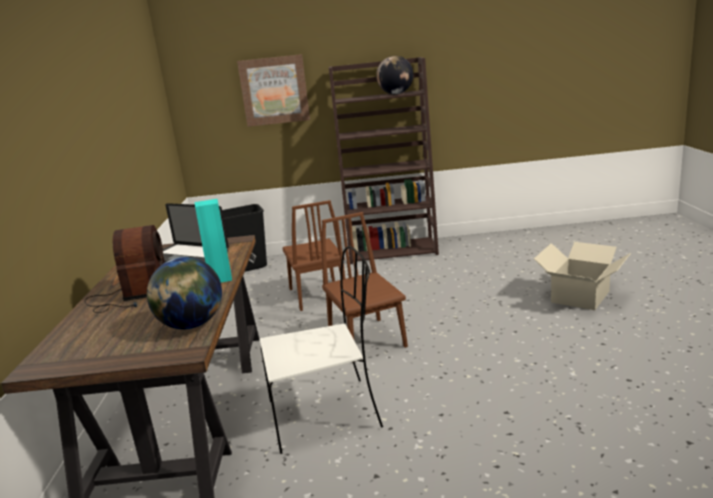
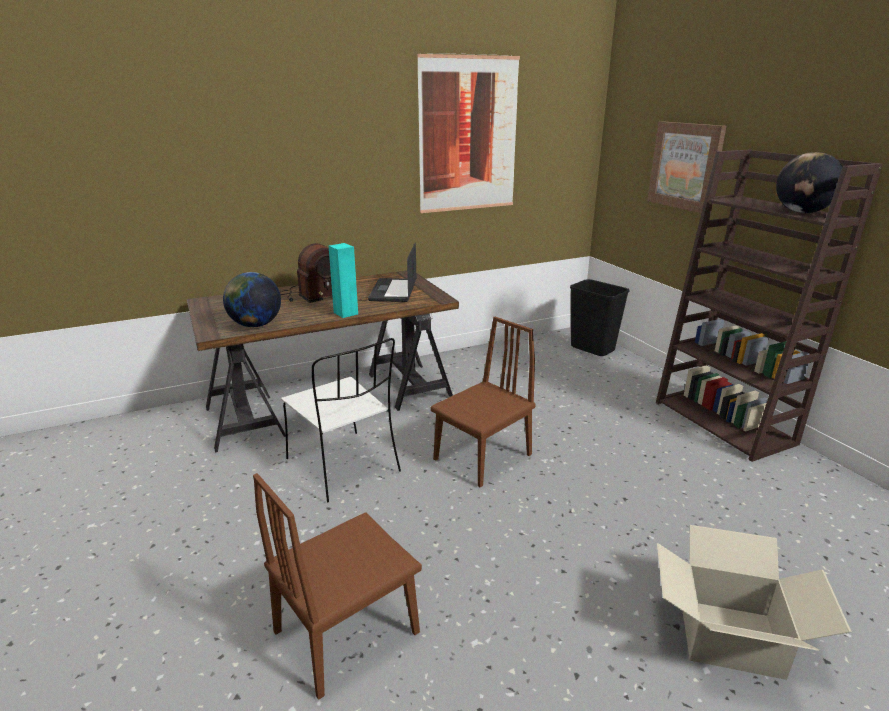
camera: 65 degrees right, 5 degrees up
(115, 92) = (468, 135): none -> picture
(318, 294) = (562, 403): brown chair -> brown chair (347, 631)

